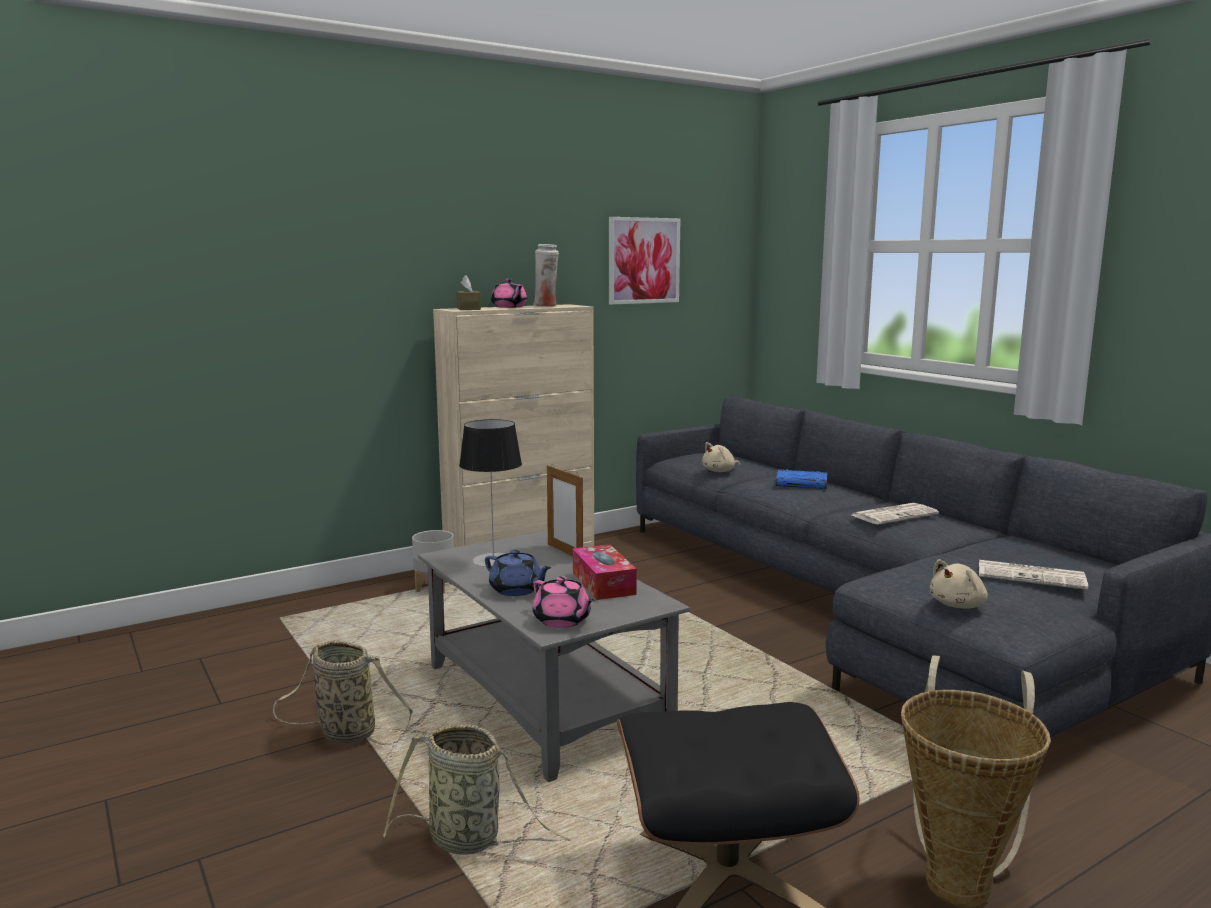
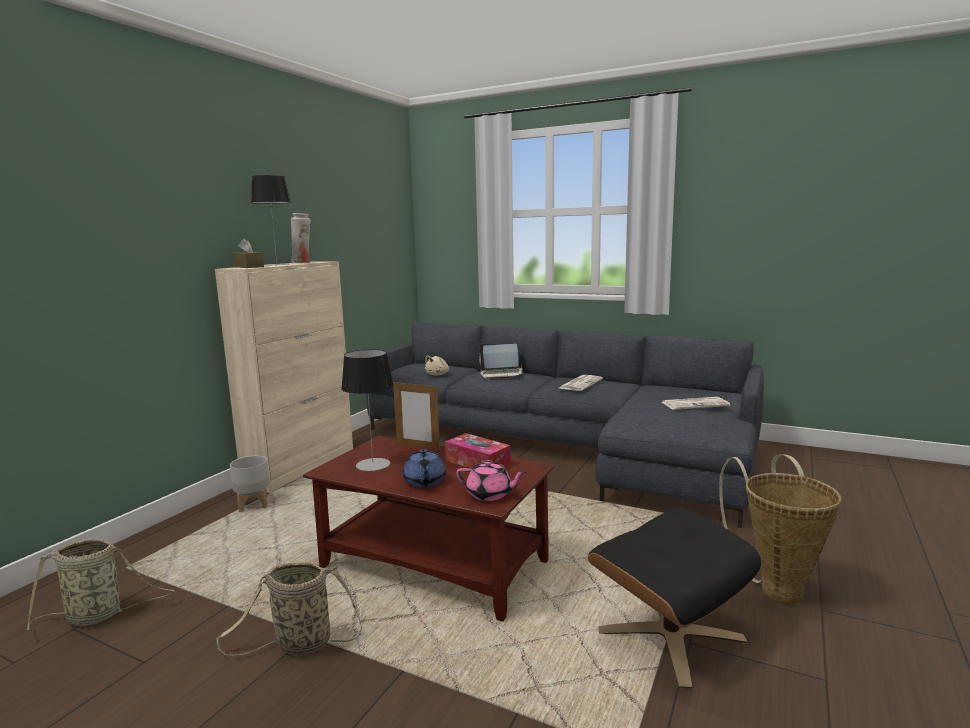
camera: 30 degrees left, 0 degrees up
(470, 840) = (494, 687): basket -> basket (99, 615)
(509, 307) = (277, 264): pink teapot -> table lamp
(516, 590) = (424, 482): blue teapot -> blue teapot turned 75 degrees clockwise
(547, 701) = (436, 564): grey coffee table -> brown coffee table
(643, 260) = (353, 226): picture -> none
(802, 484) = (501, 374): blue book -> laptop
(959, 605) = (685, 428): beige plush toy -> none

